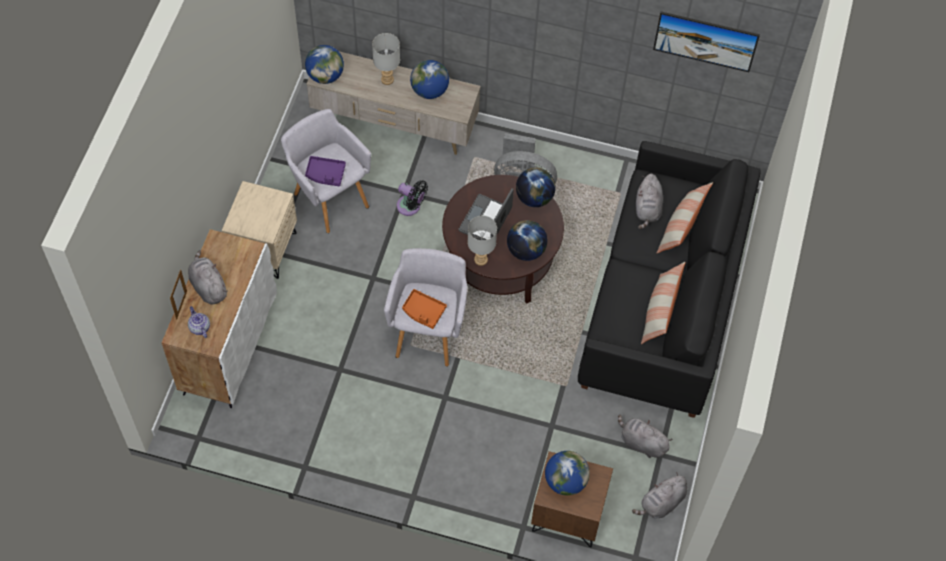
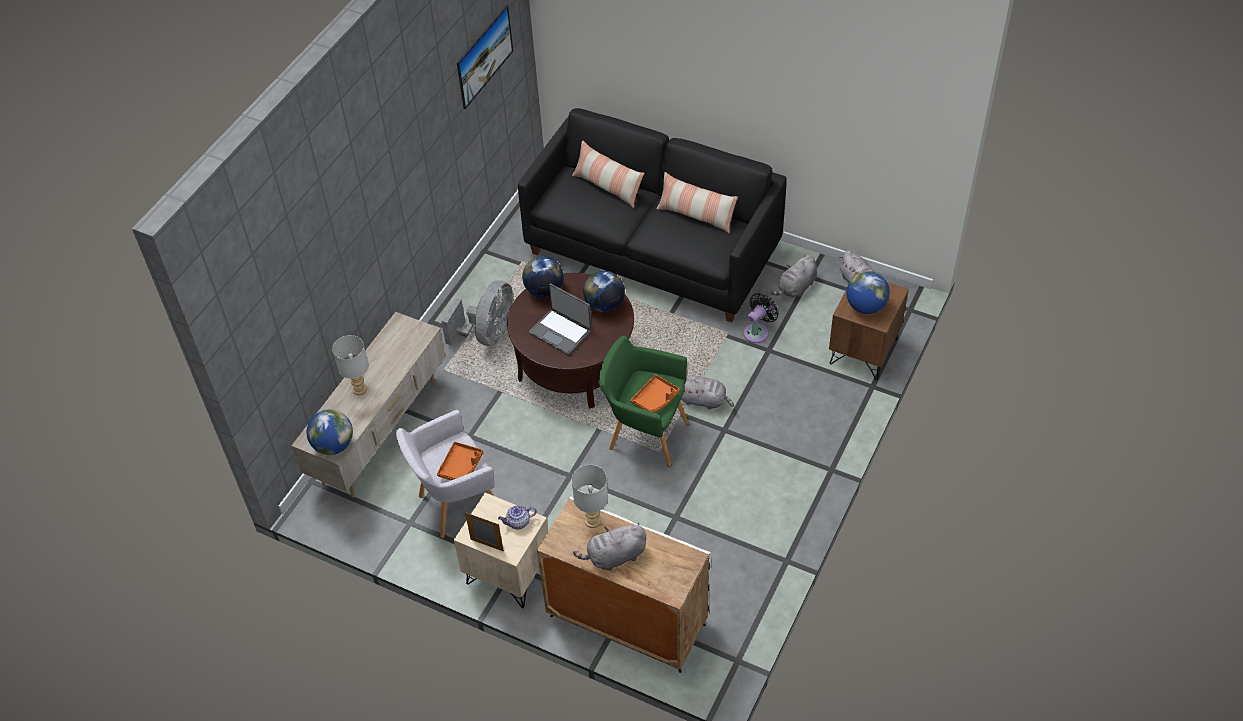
camera: 75 degrees left, 10 degrees down
(181, 305) = (633, 585): picture frame -> picture frame (487, 545)
(199, 327) = (666, 569): teapot -> teapot (518, 522)
(325, 174) = (461, 466): purple tray -> orange tray
(410, 207) = (490, 432): black fan -> black fan (758, 331)
(428, 331) = (645, 434): grey armchair -> green armchair
(429, 91) = (387, 354): globe -> none
(481, 259) = (607, 341): grey table lamp -> grey table lamp (592, 520)
(647, 209) = (583, 206): grey plush toy -> grey plush toy (703, 400)

